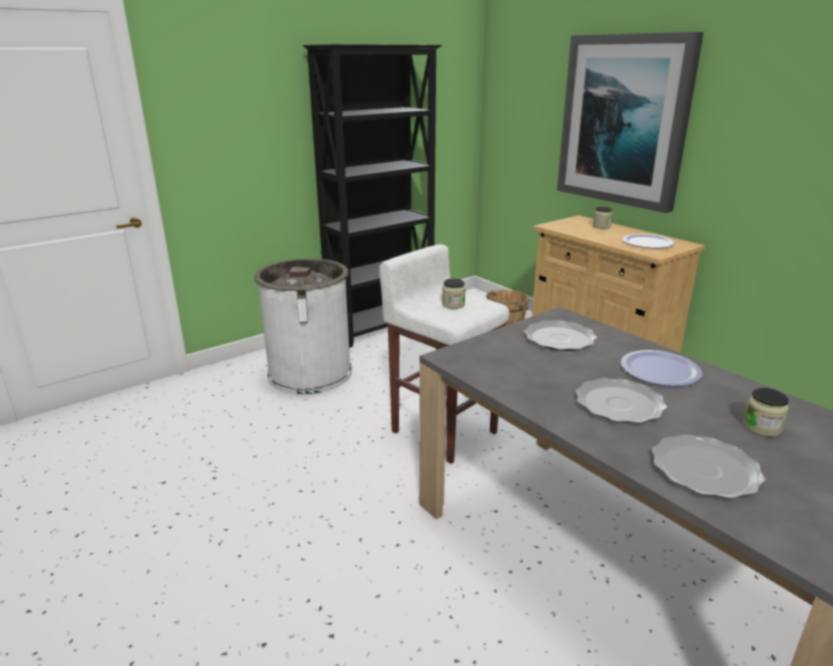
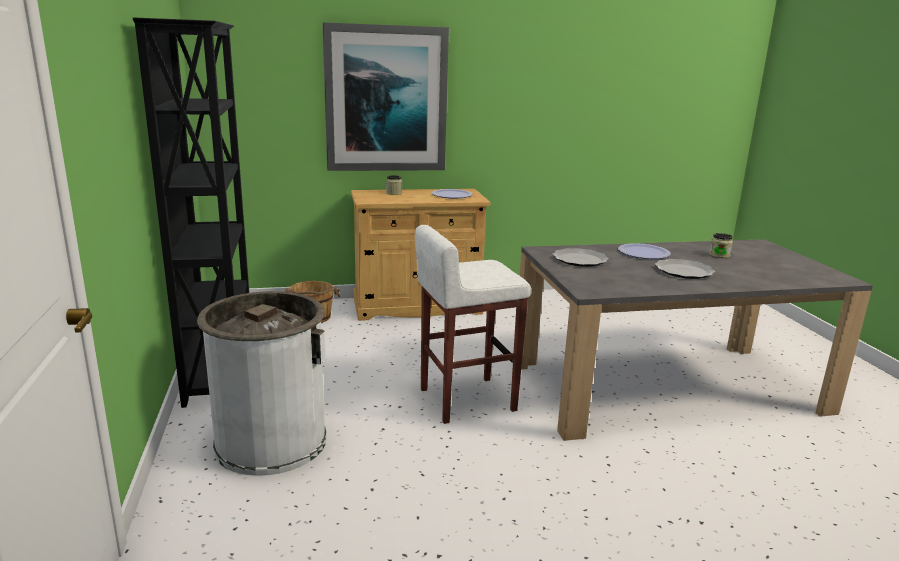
camera: 65 degrees left, 5 degrees down
(453, 304) = (475, 271): jar -> none
(704, 469) = (760, 275): plate -> none

